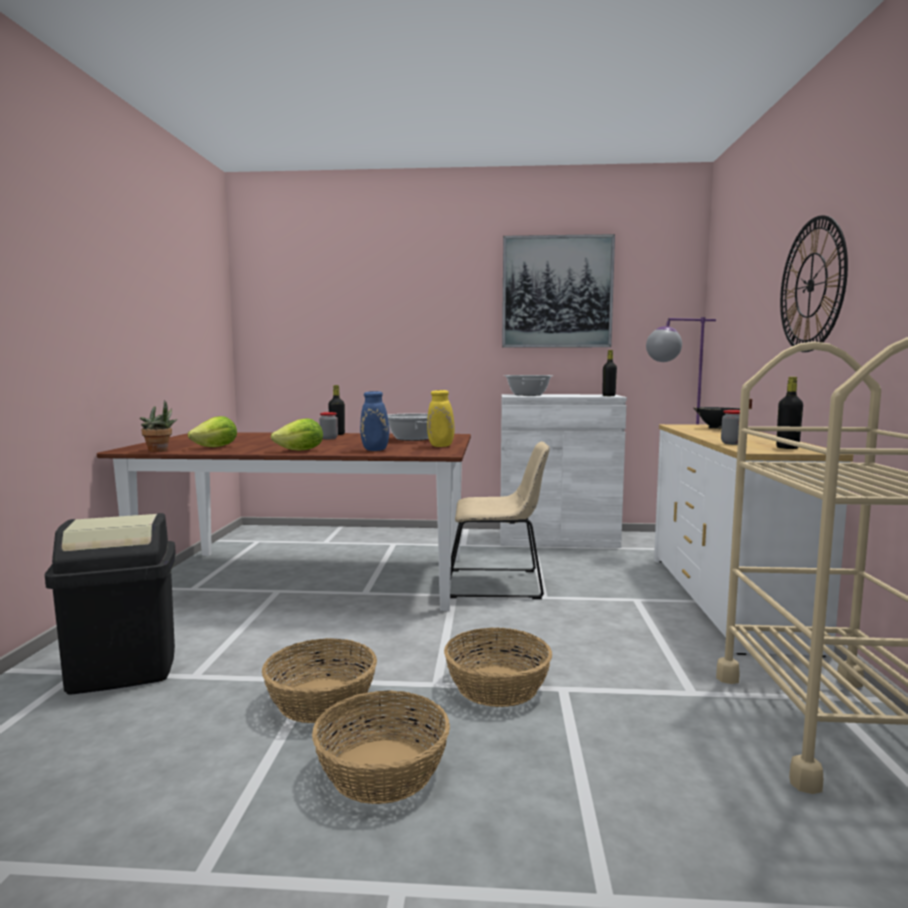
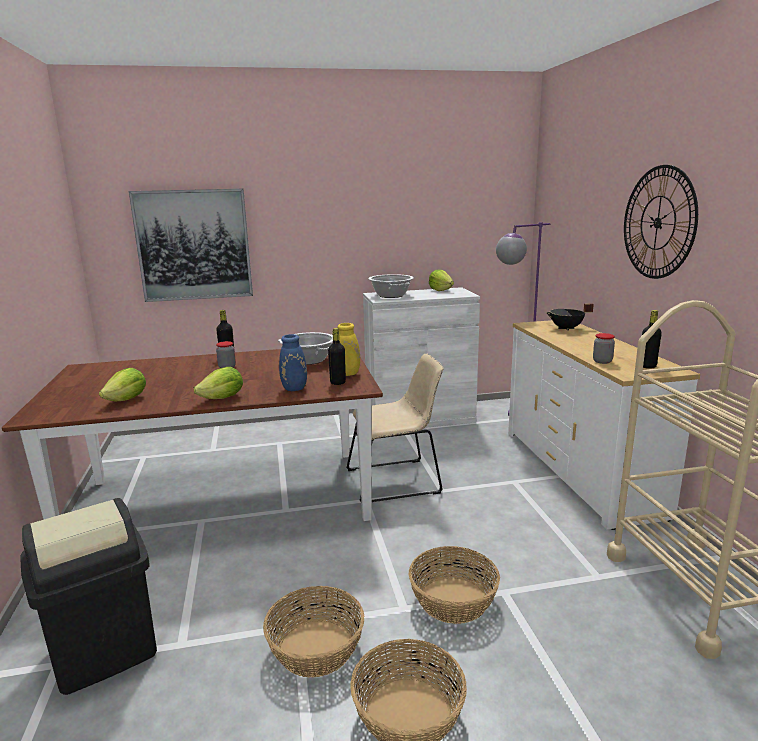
camera: 15 degrees left, 10 degrees up
(160, 451) = (73, 415): potted plant -> none
(557, 292) = (409, 195): picture -> picture (194, 245)
(587, 394) = (440, 290): none -> lettuce
(608, 396) = (463, 294): black bottle -> black bottle (338, 382)

